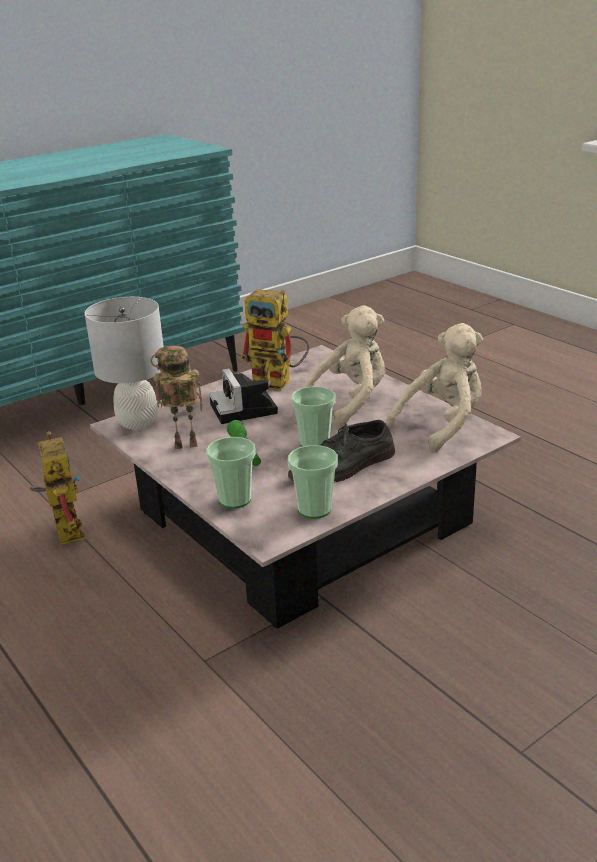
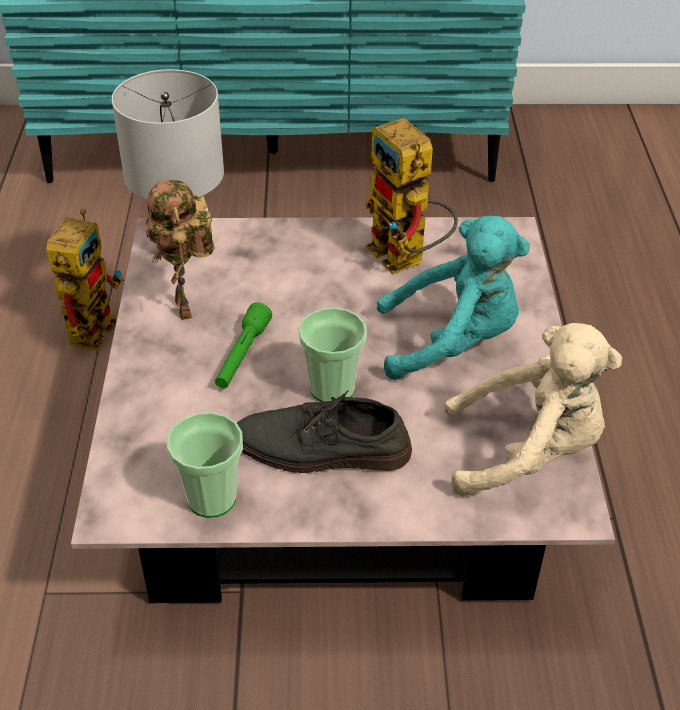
camera: 35 degrees right, 15 degrees up
(184, 447) = (188, 309): toy robot -> toy robot turned 135 degrees counterclockwise
(235, 499) = (149, 426): cup -> none
(245, 410) = (316, 285): camera -> none
(350, 403) = (452, 342): beige plush toy -> turquoise plush toy

